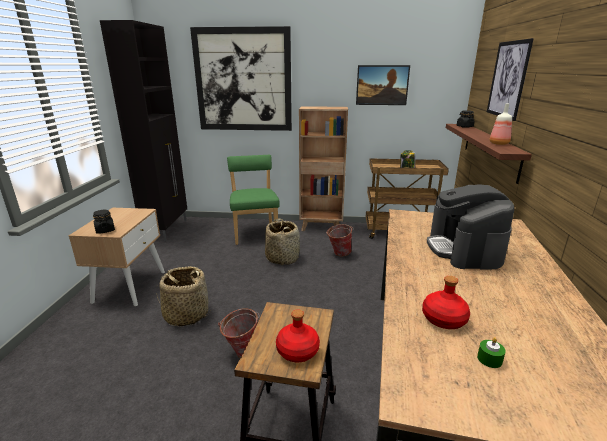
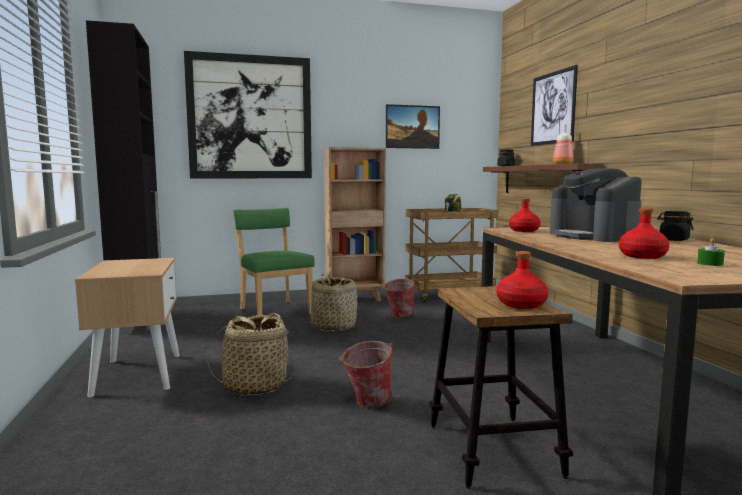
camera: 20 degrees left, 15 degrees down
(105, 230) = (128, 272): black jar -> black jar (673, 239)
(415, 223) = (524, 230): none -> red bottle

